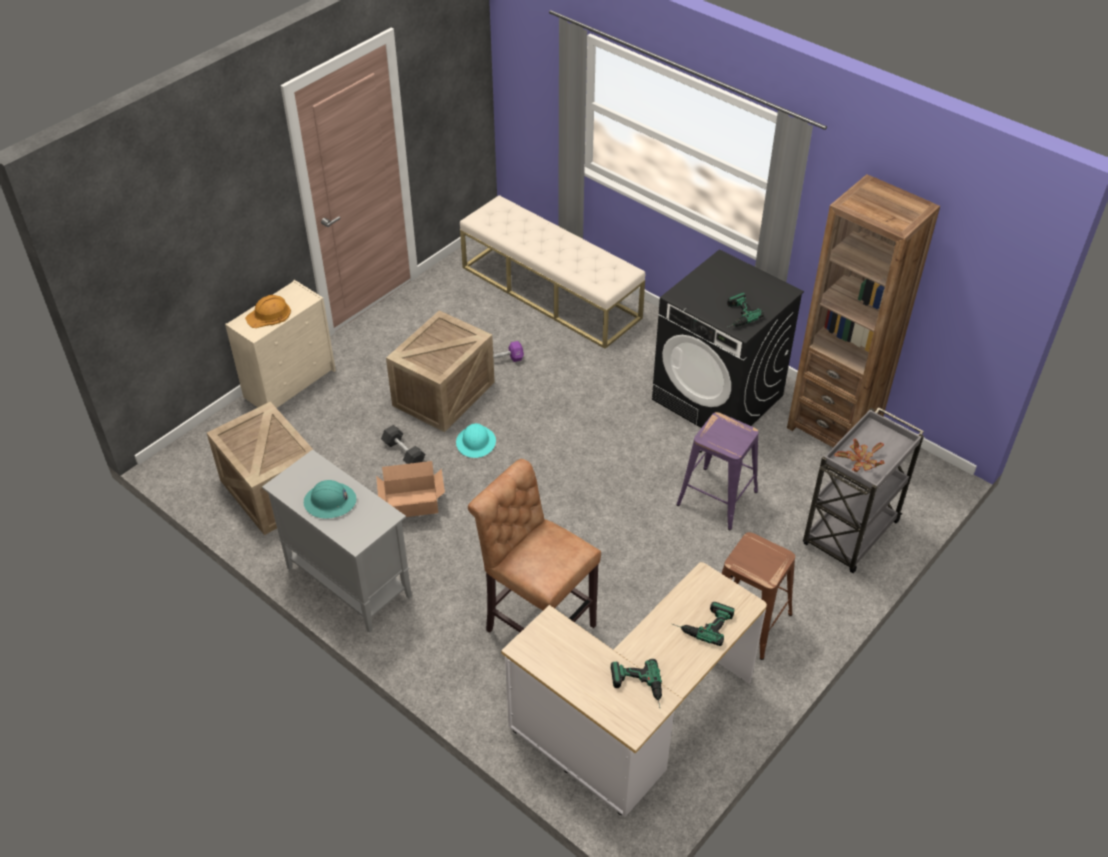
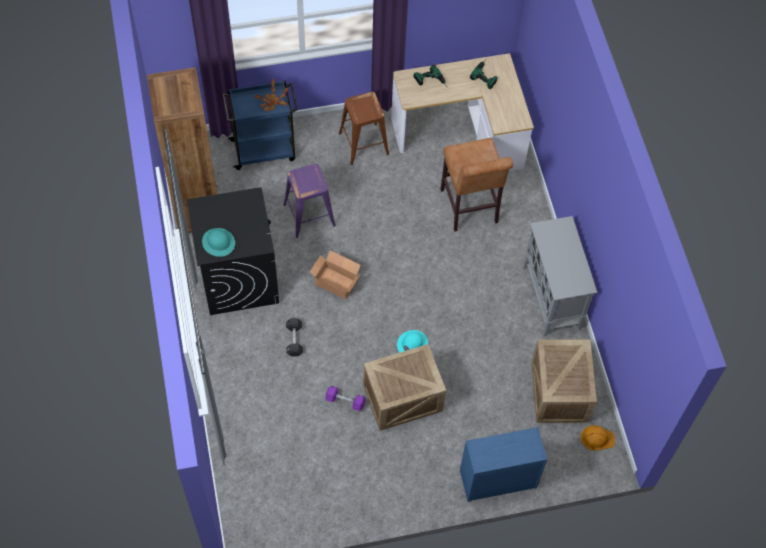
camera: 145 degrees left, 15 degrees up
(269, 315) = (512, 447): orange hard hat -> orange hard hat (597, 438)
(291, 383) = (497, 479): beige dresser -> blue dresser
(330, 502) = (565, 257): turquoise hard hat -> turquoise hard hat (218, 242)
(403, 452) = (461, 367): black dumbbell -> black dumbbell (294, 340)
(413, 505) = (482, 324): cardboard box -> cardboard box (335, 281)
(551, 292) = (256, 441): beige bench -> none
(735, 315) = (245, 208): power drill -> none
(849, 535) = (264, 150): grey cart -> blue cart

